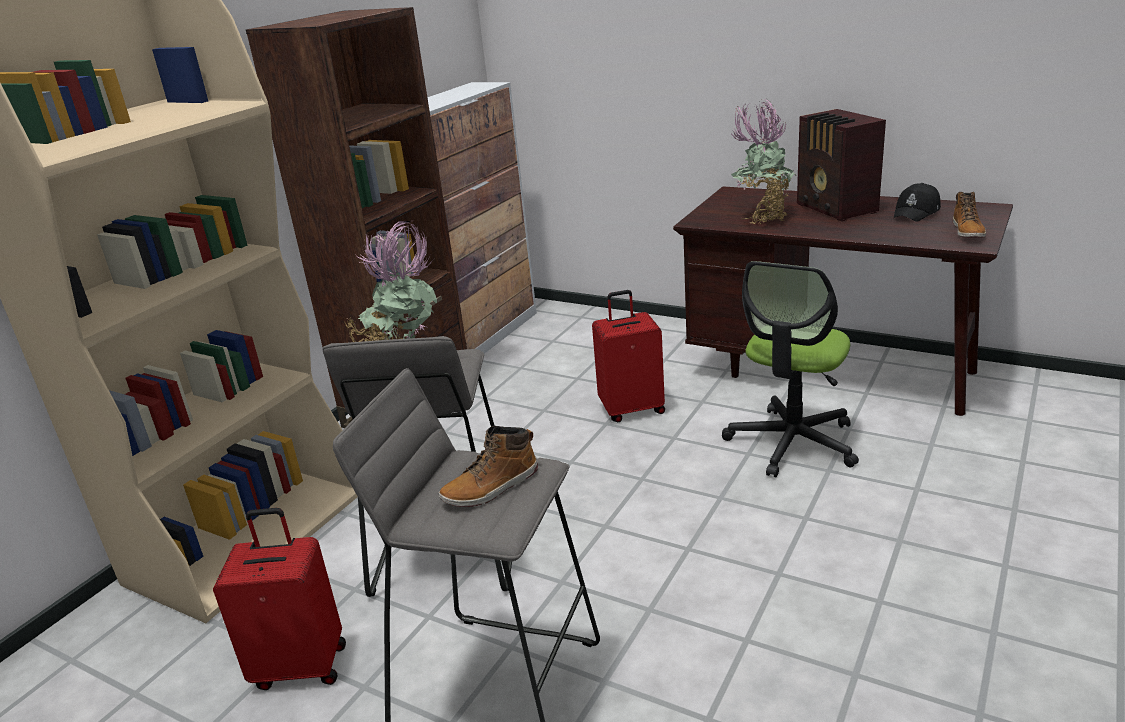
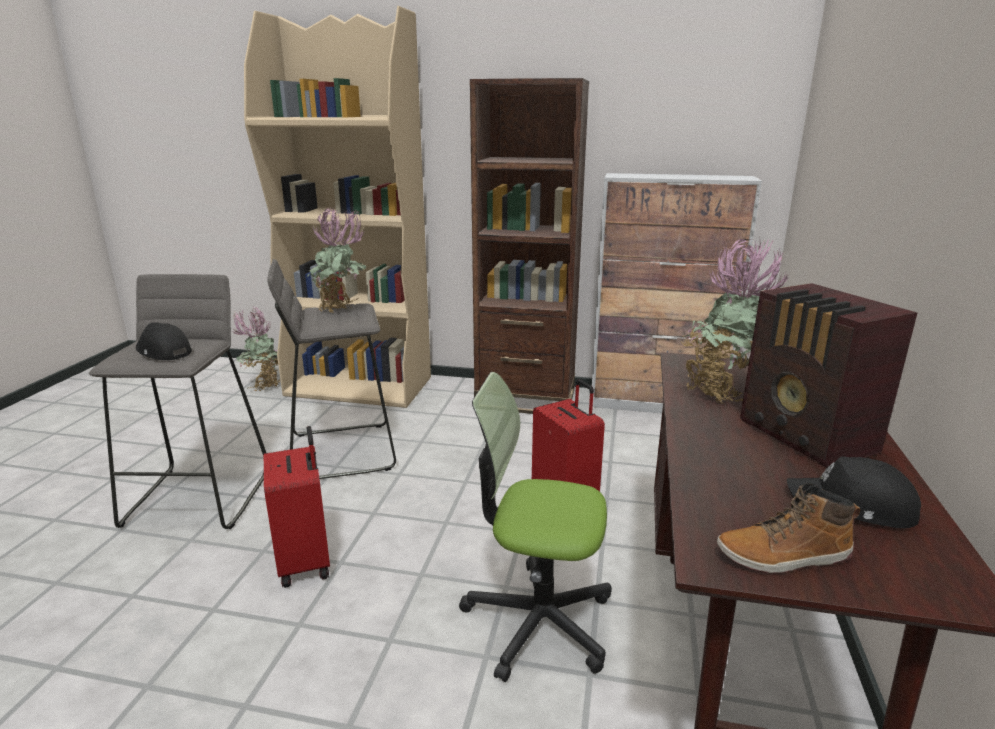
camera: 70 degrees right, 5 degrees down
(132, 654) = (263, 385): none -> potted plant
(301, 665) = (241, 430): red suitcase -> red suitcase (306, 562)
(491, 487) = (162, 352): boot -> black cap
(836, 209) = (807, 438): radio -> radio turned 75 degrees counterclockwise

